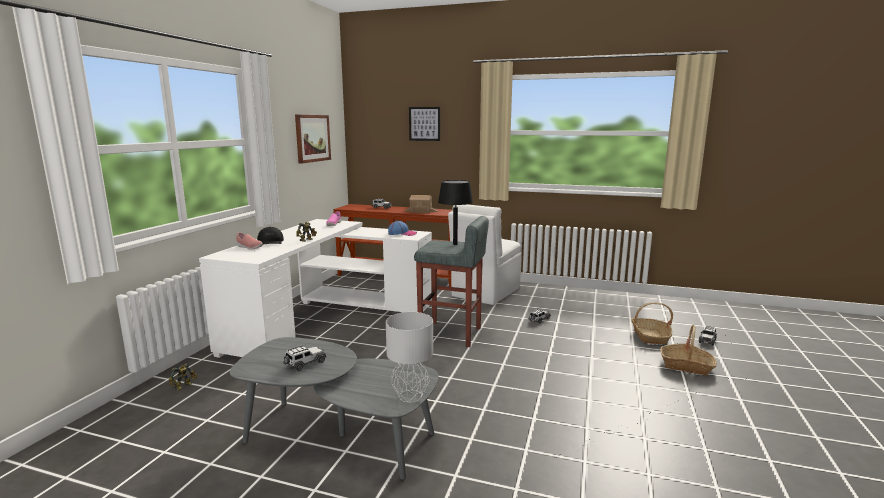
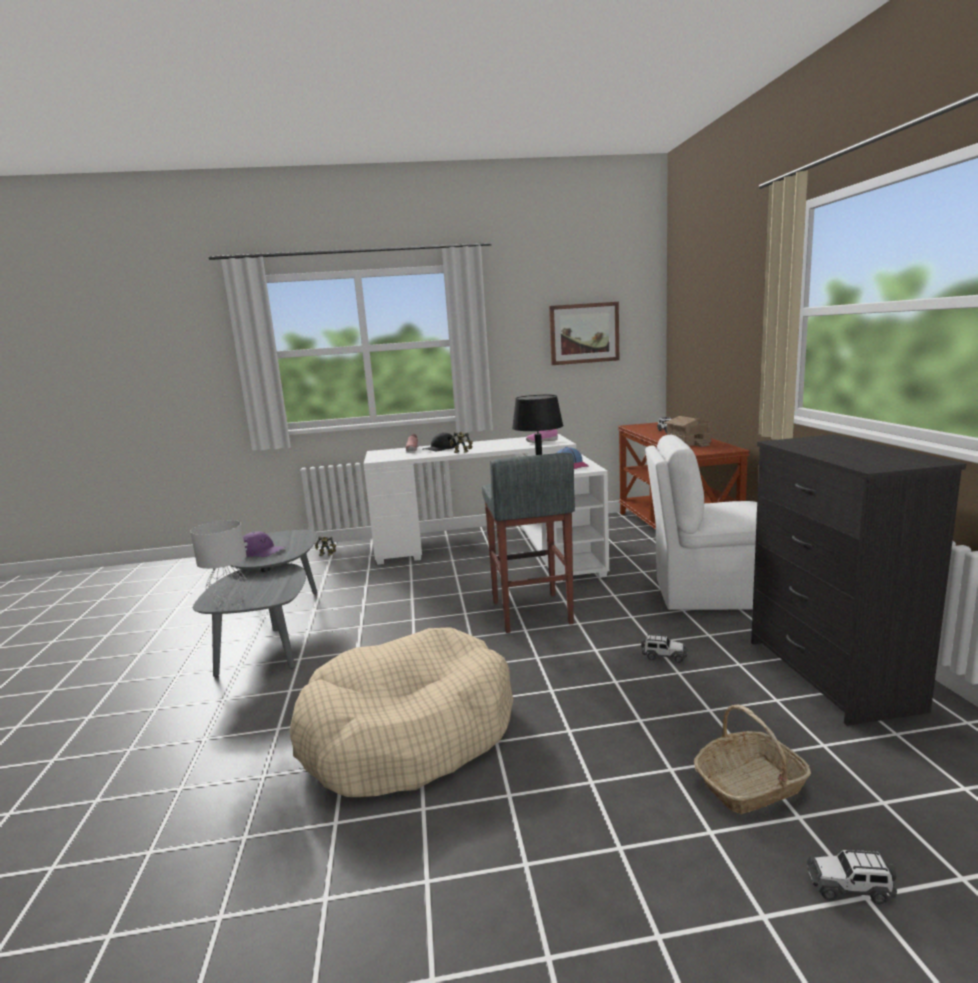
camera: 65 degrees right, 0 degrees up
(305, 364) = (262, 551): toy car -> purple cap
(424, 123) = (725, 303): picture -> none
(565, 400) = (407, 733): none -> beige dog bed
(582, 300) = (831, 675): none -> black dresser
(686, 366) = (646, 854): basket -> none

